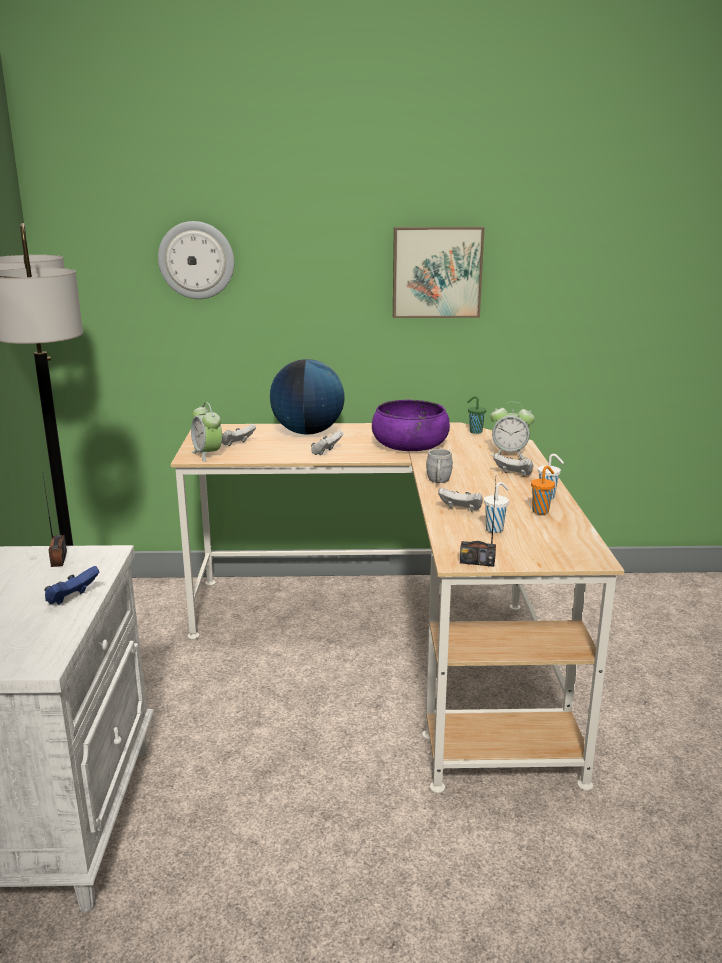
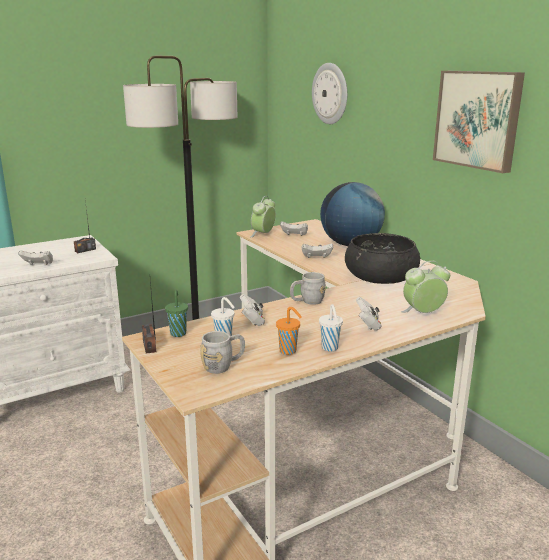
camera: 60 degrees right, 0 degrees up
(72, 599) = (38, 265): blue game controller -> white game controller
(409, 444) = (380, 276): purple bowl -> black bowl
(475, 432) = (460, 290): green cup -> green cup (178, 333)
(509, 454) = (423, 314): alarm clock -> alarm clock turned 90 degrees clockwise
(549, 539) = (223, 366): none -> grey mug

